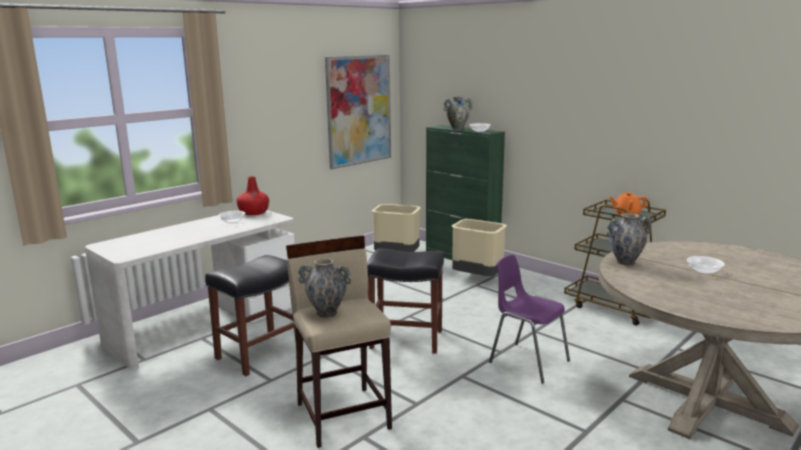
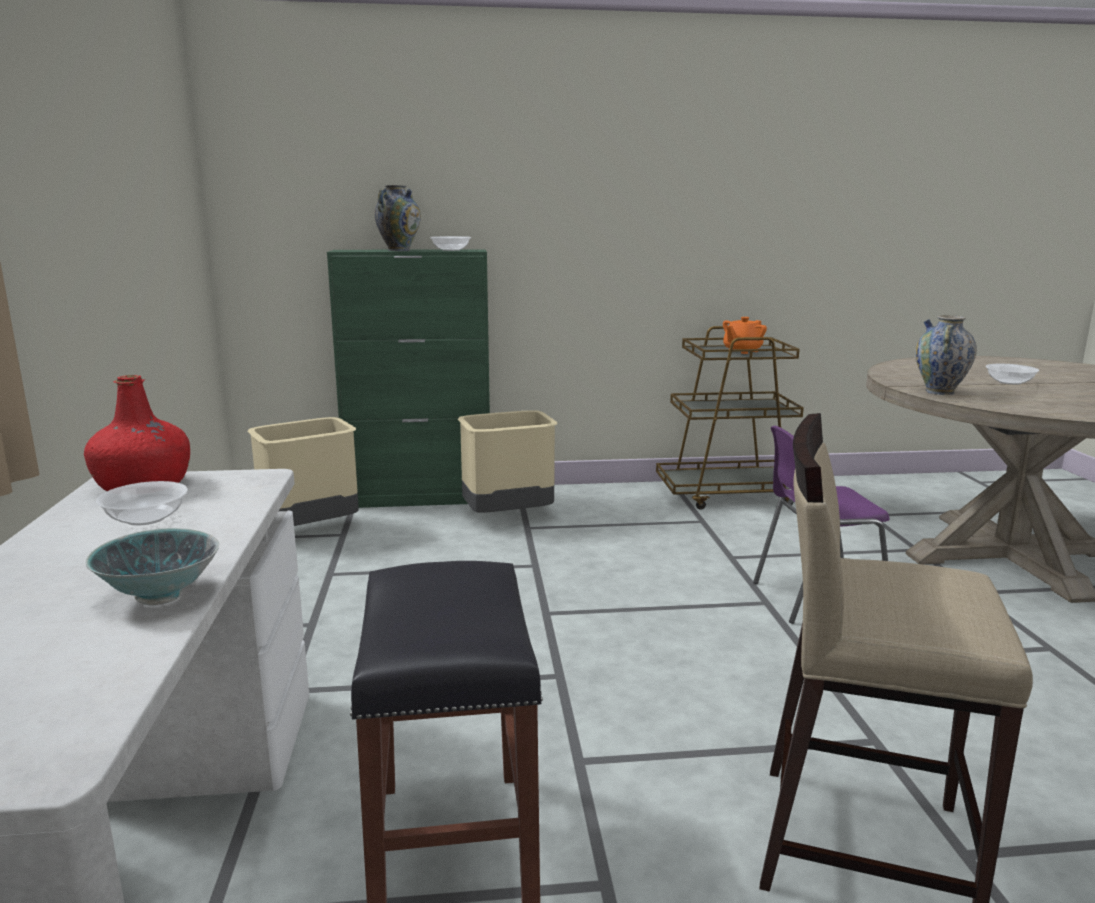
camera: 50 degrees left, 0 degrees up
(192, 239) = (159, 596): none -> bowl
(326, 313) = (919, 609): vase -> none
(359, 110) = (165, 220): picture -> none
(405, 339) = (627, 652): black stool -> none

